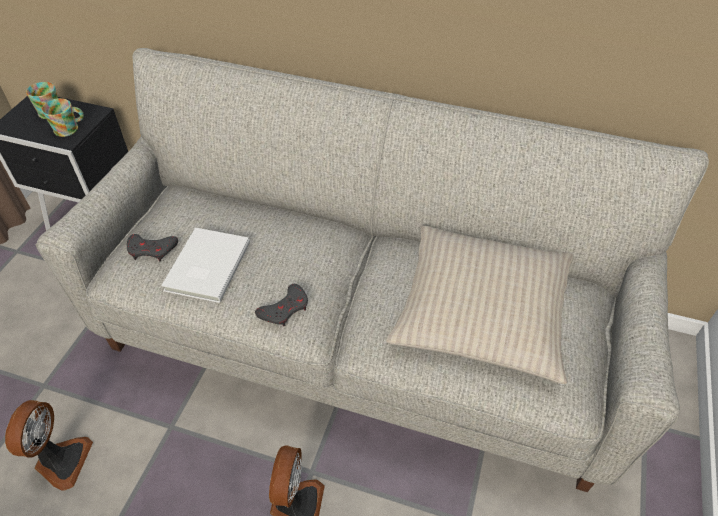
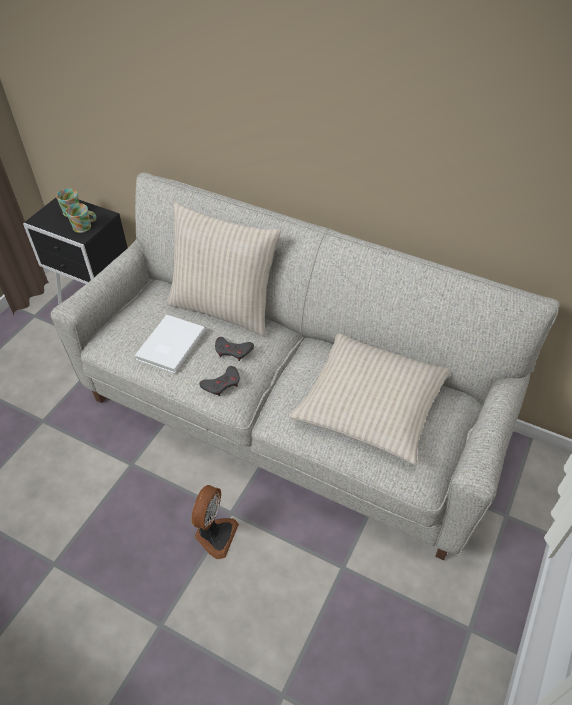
camera: 10 degrees right, 0 degrees up
(61, 461) = (49, 477): fan -> none
(152, 250) = (132, 327): grey game controller -> grey game controller (233, 351)
(268, 211) = (224, 308): none -> beige pillow

